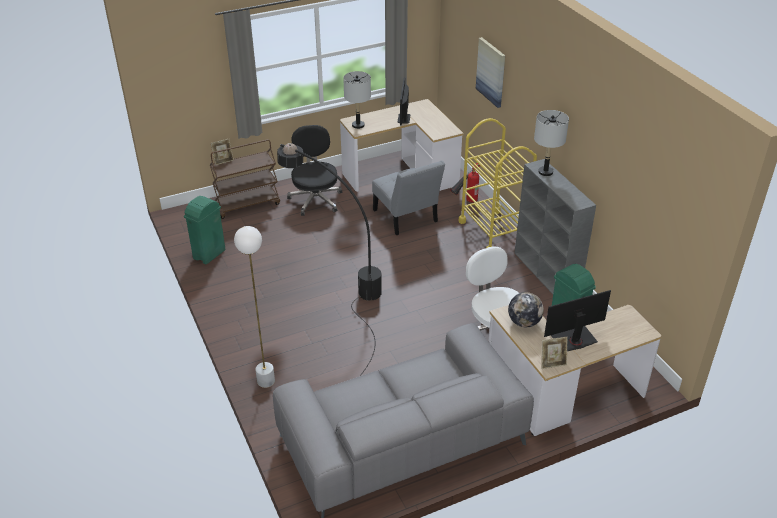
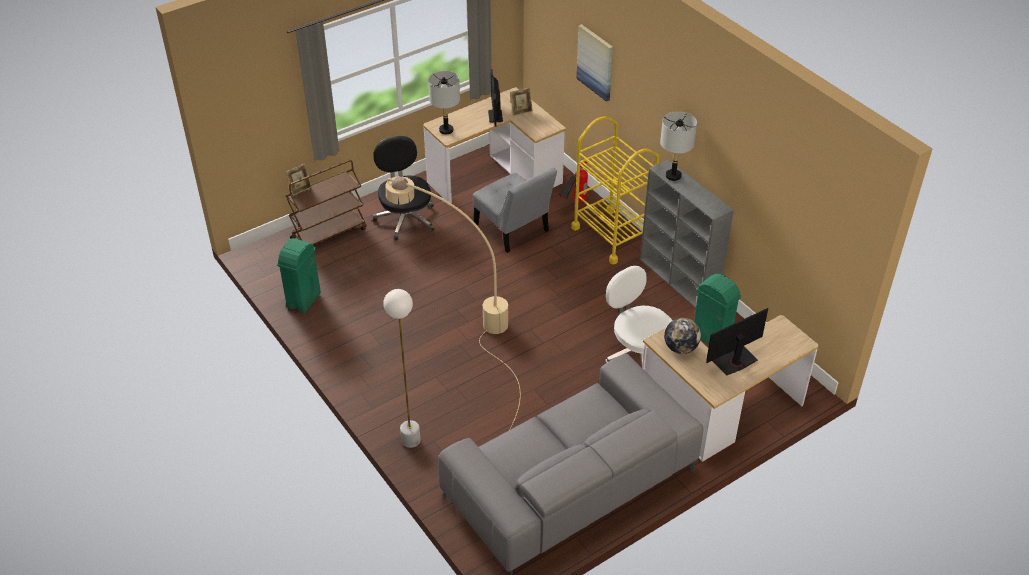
camera: 10 degrees left, 5 degrees up
(339, 291) = (462, 327): black floor lamp -> beige floor lamp
(552, 363) = (718, 389): picture frame -> picture frame (521, 111)

